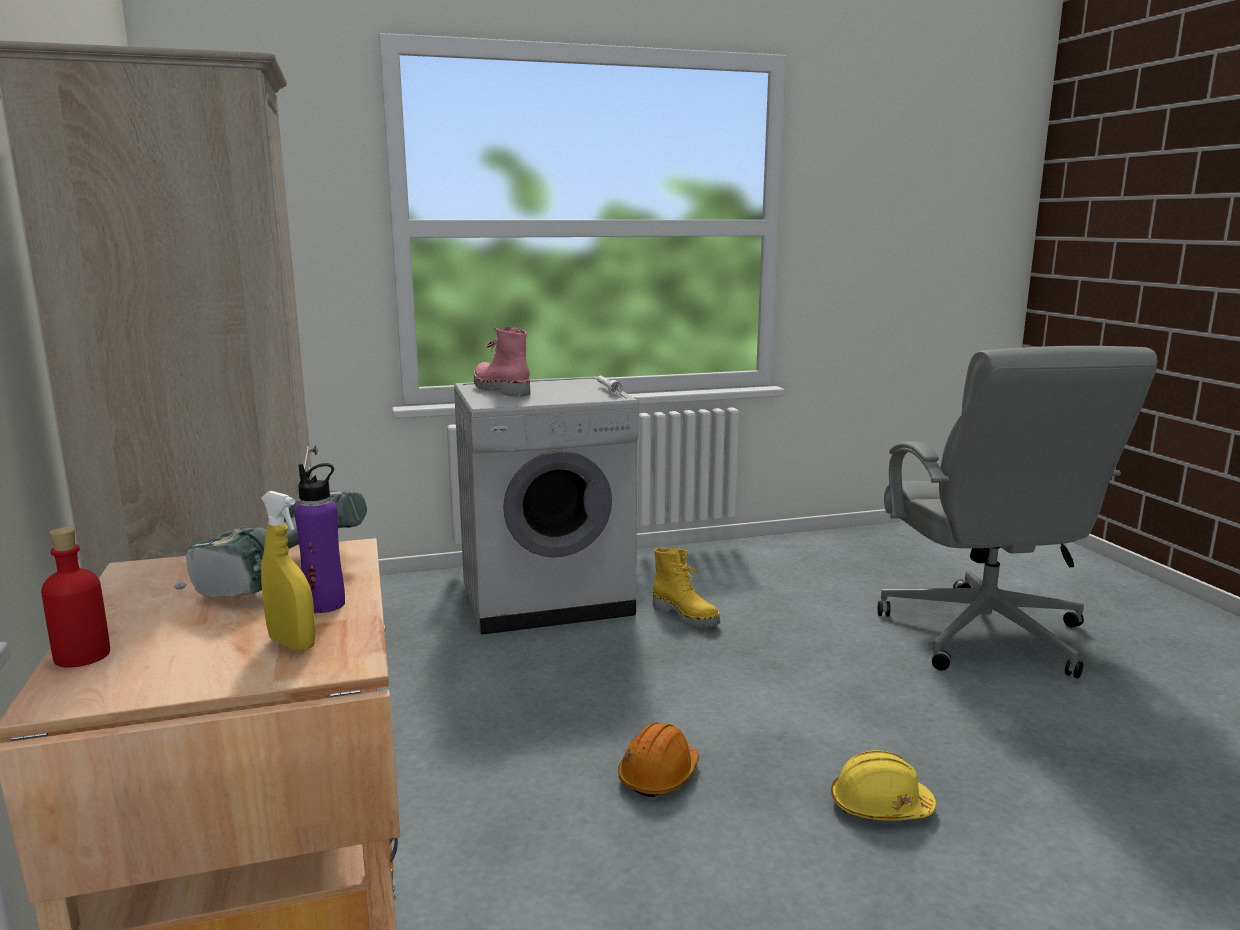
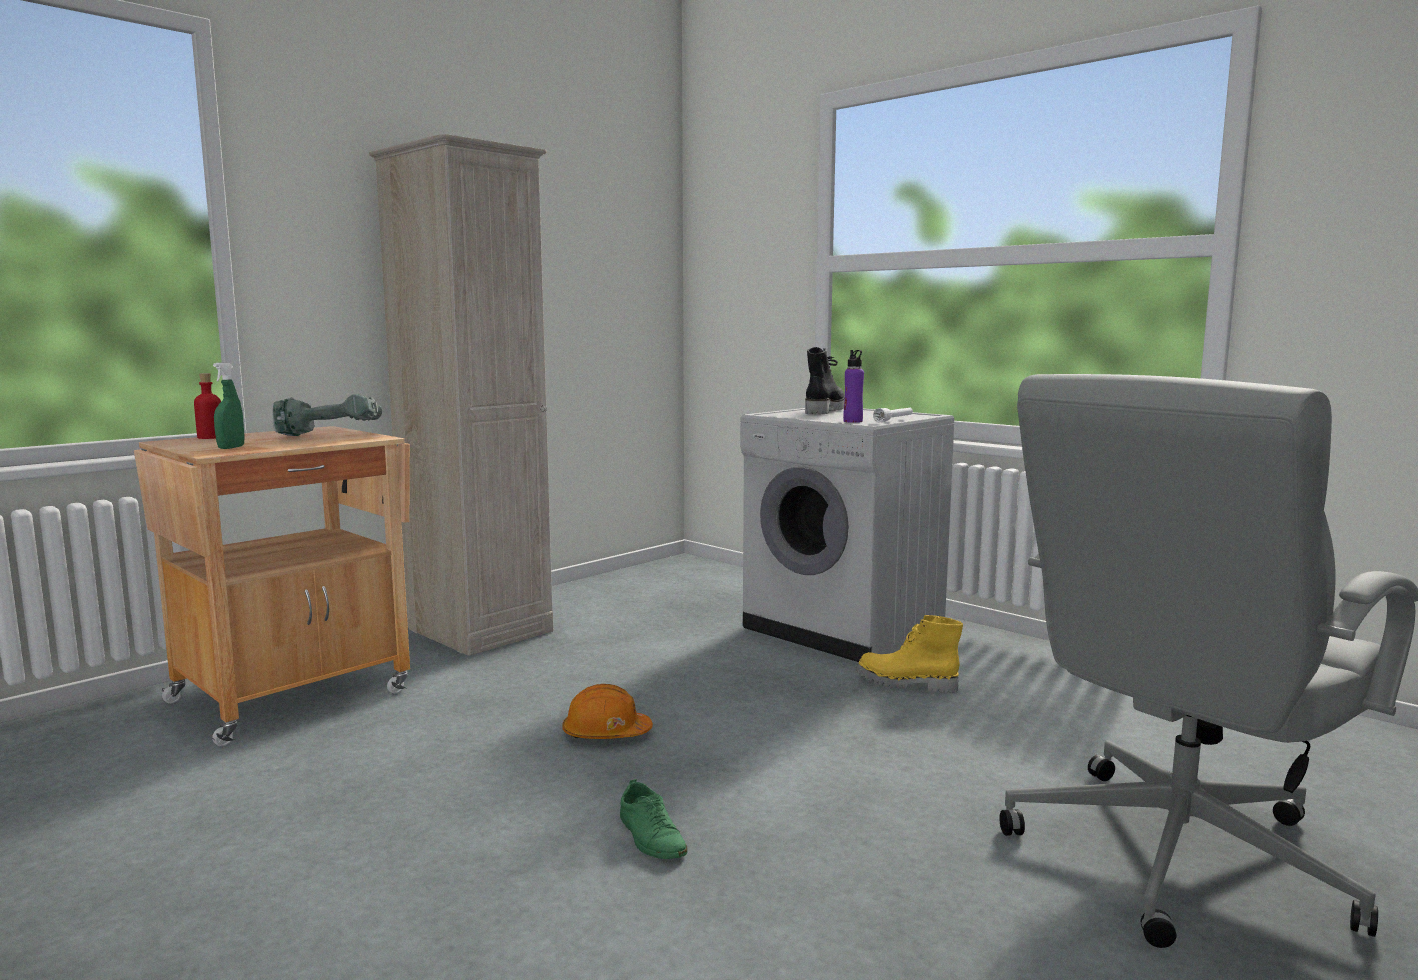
camera: 60 degrees right, 5 degrees down
(292, 644) = (231, 447): yellow spray bottle -> green spray bottle
(325, 605) = (286, 444): purple bottle -> purple bottle (853, 421)
(499, 390) = (823, 410): pink boot -> black boot
(686, 616) = (906, 684): yellow boot -> yellow boot turned 90 degrees clockwise
(880, 806) = (651, 837): yellow hard hat -> green shoe

